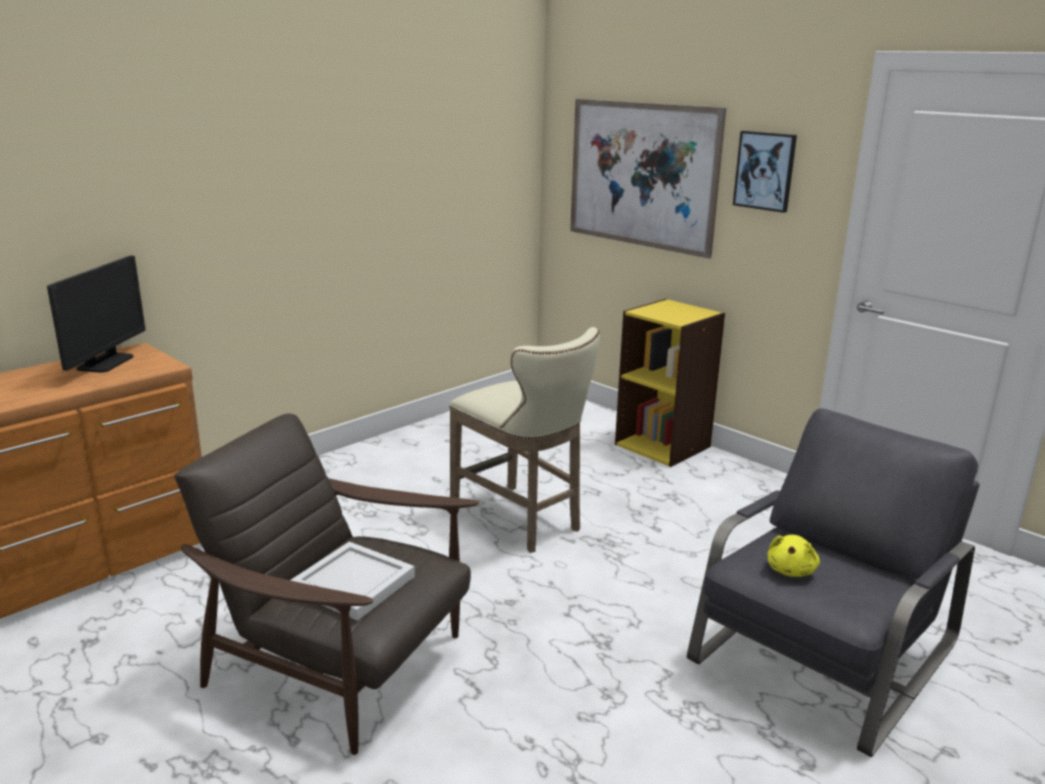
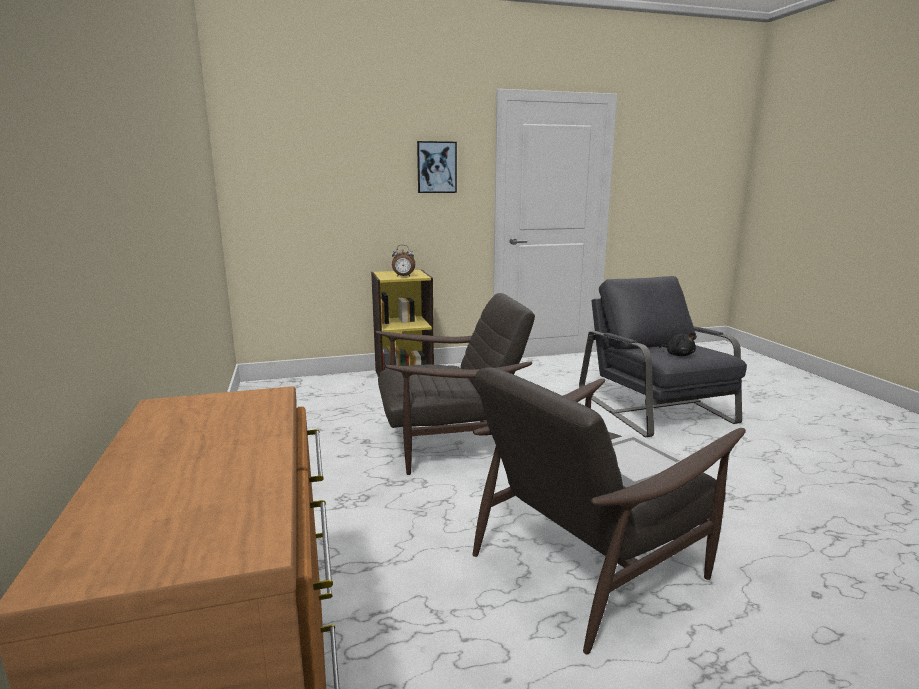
camera: 60 degrees left, 5 degrees down
(105, 363) = (185, 424): monitor -> none
(521, 522) = (450, 441): beige stool -> brown armchair
(641, 175) = (333, 181): picture -> none
(663, 315) = (403, 276): none -> alarm clock
(791, 570) = (678, 355): yellow plush toy -> black plush toy

